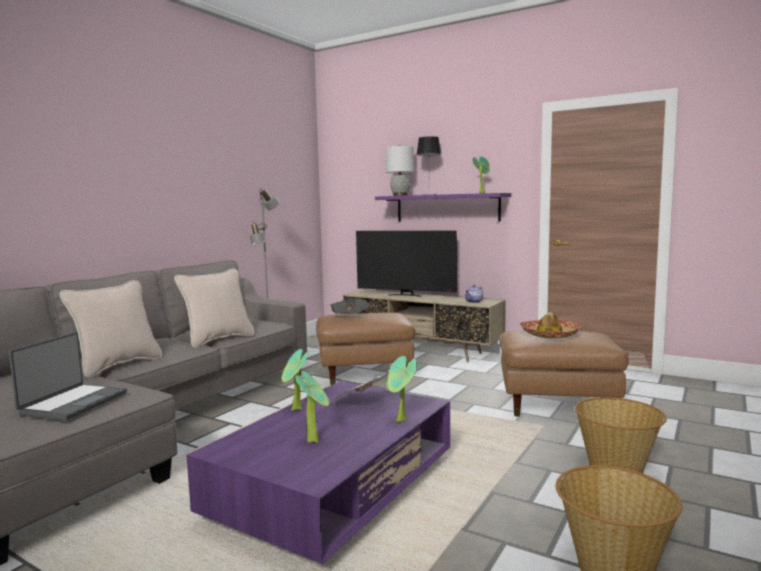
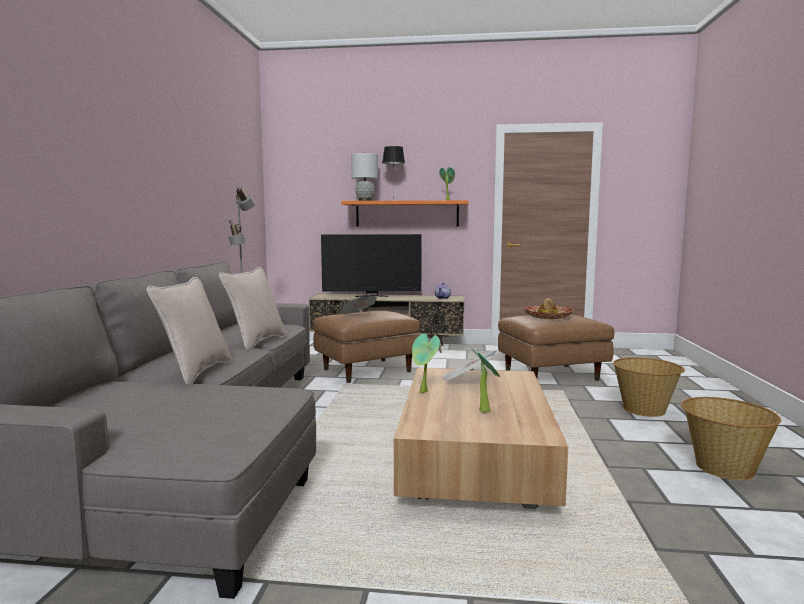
camera: 25 degrees left, 0 degrees up
(73, 403) = (233, 407): laptop -> none
(334, 490) = (475, 460): purple coffee table -> brown coffee table
(401, 421) = (526, 389): potted plant -> none
(447, 208) = (407, 214): purple shelf -> orange shelf

